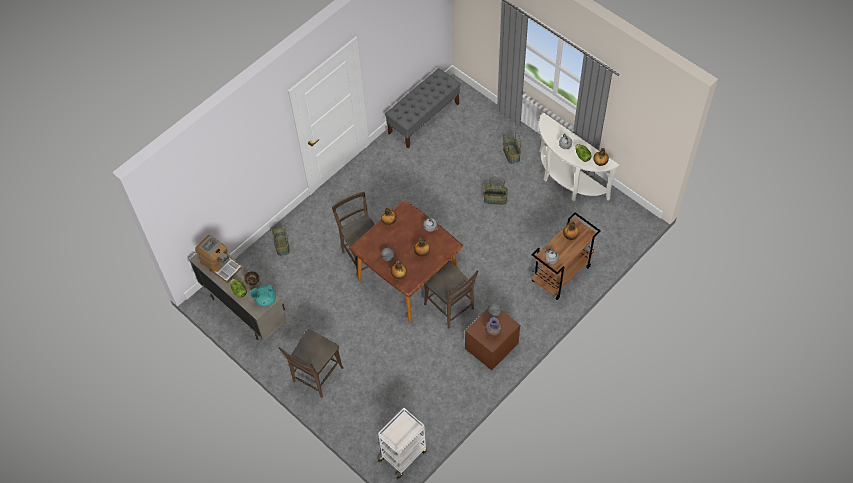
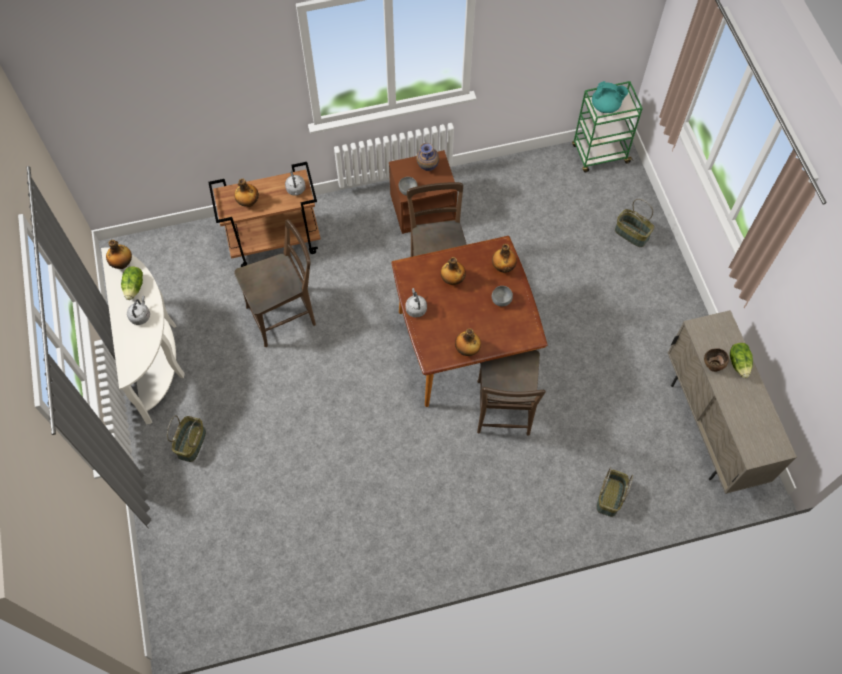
camera: 150 degrees left, 5 degrees up
(220, 265) = (750, 419): coffee machine -> none
(265, 299) = (705, 331): turquoise teapot -> turquoise teapot (606, 106)
(316, 376) = (655, 288): brown chair -> brown chair (285, 314)
(403, 455) = (599, 154): white cart -> green cart
(424, 118) = (263, 592): grey bench -> none
(495, 199) = (270, 388): basket -> basket (632, 234)

